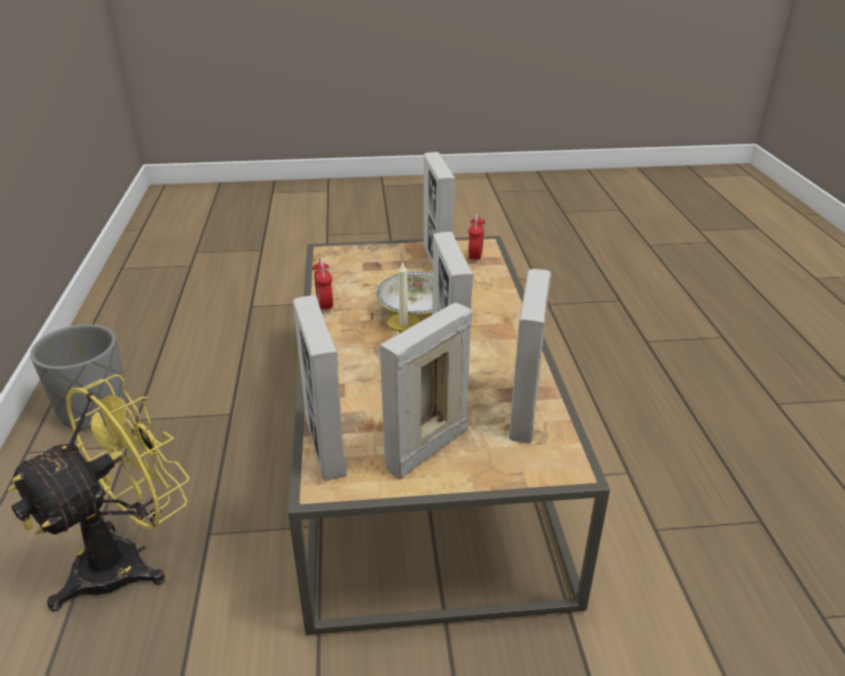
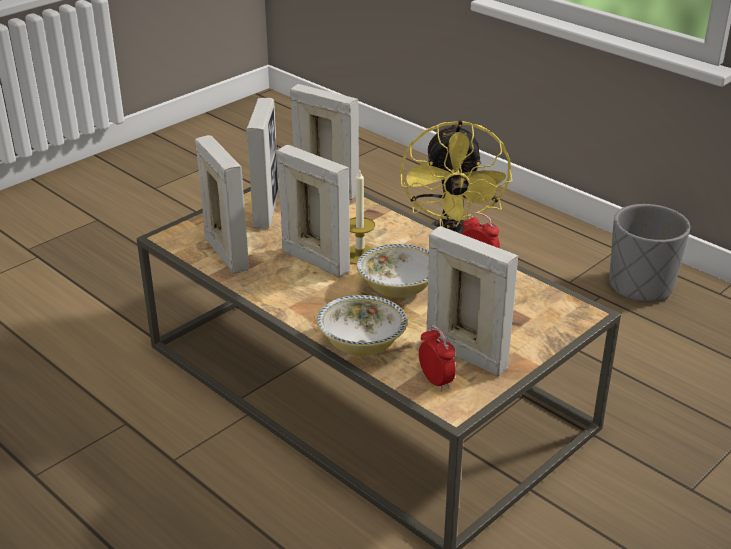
camera: 140 degrees right, 0 degrees up
(494, 292) = (361, 344): none -> bowl

